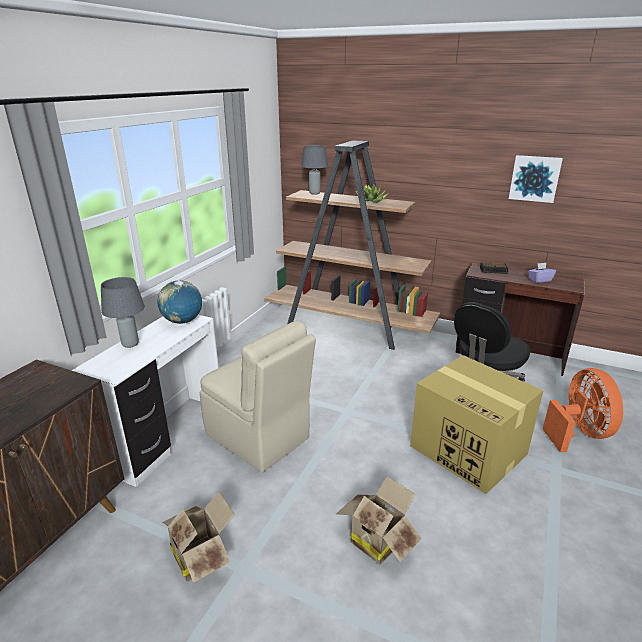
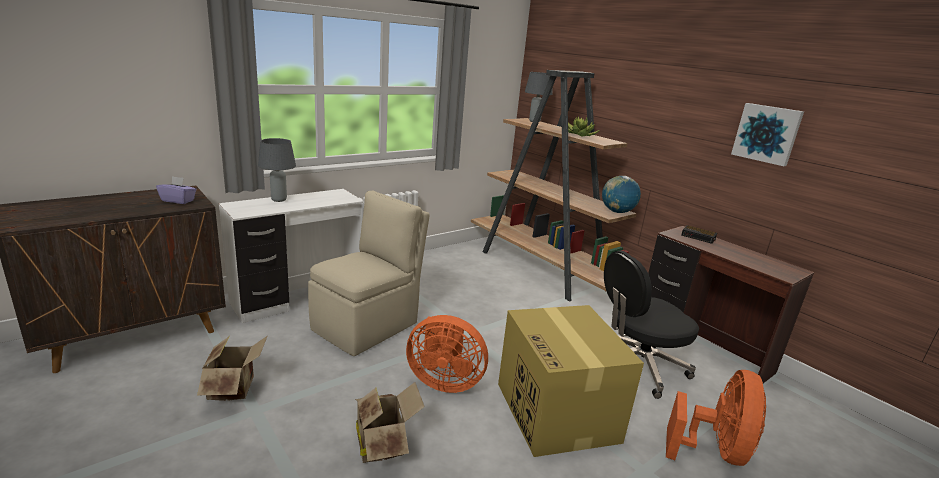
camera: 25 degrees right, 5 degrees down
(182, 321) = (337, 197): globe -> globe (617, 212)
(259, 437) = (367, 325): beige chair -> beige chair turned 120 degrees counterclockwise
(369, 462) = (444, 381): none -> orange fan
(539, 280) = (746, 258): purple tissue box -> purple tissue box (178, 200)

